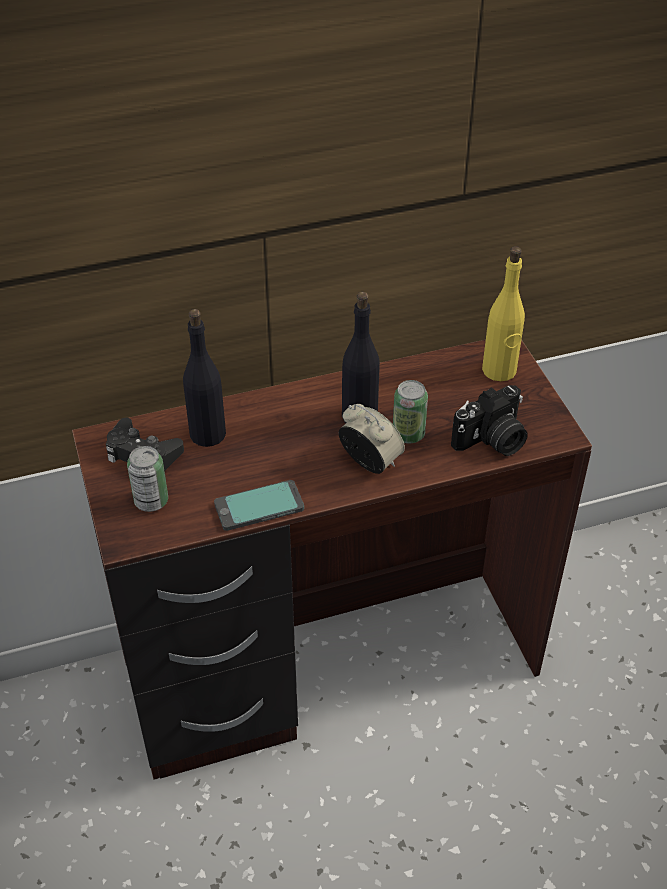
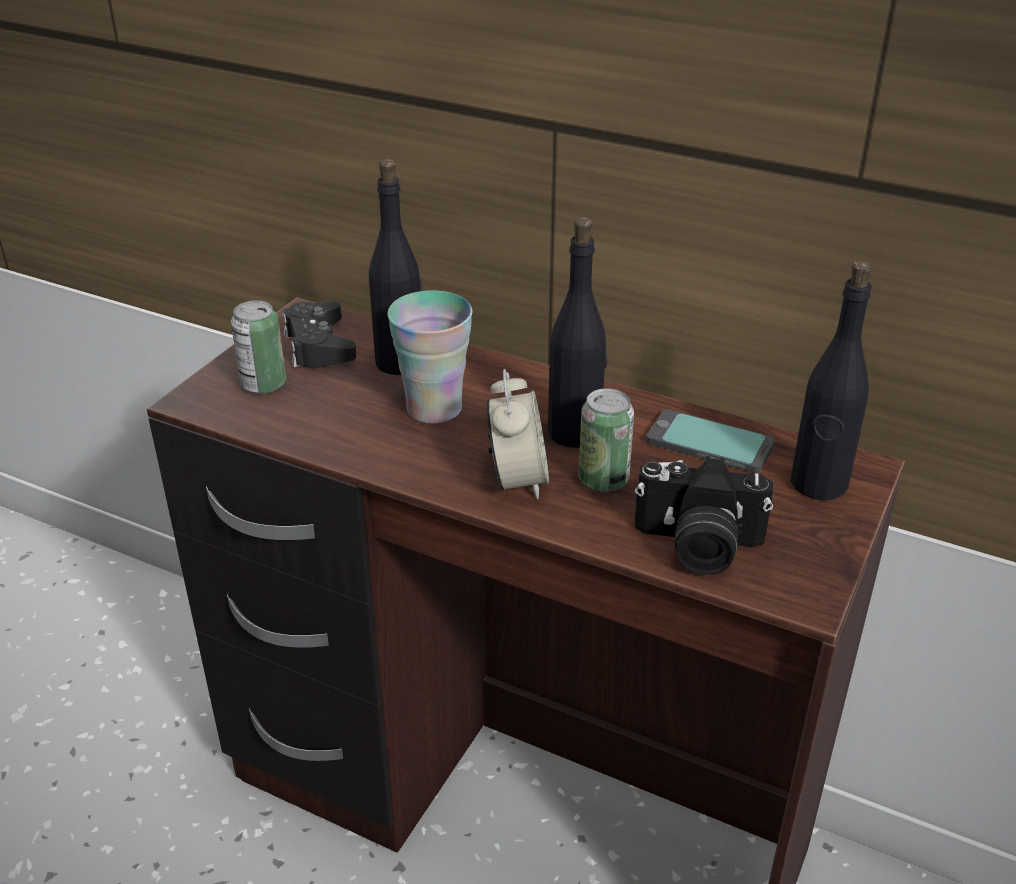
camera: 45 degrees right, 10 degrees down
(259, 507) = (344, 448): phone -> phone (709, 444)
(270, 450) = (434, 409): none -> cup
(499, 370) = (818, 484): yellow bottle -> black bottle

